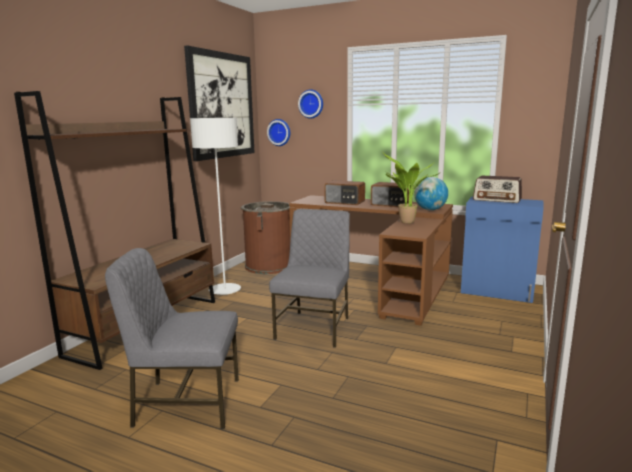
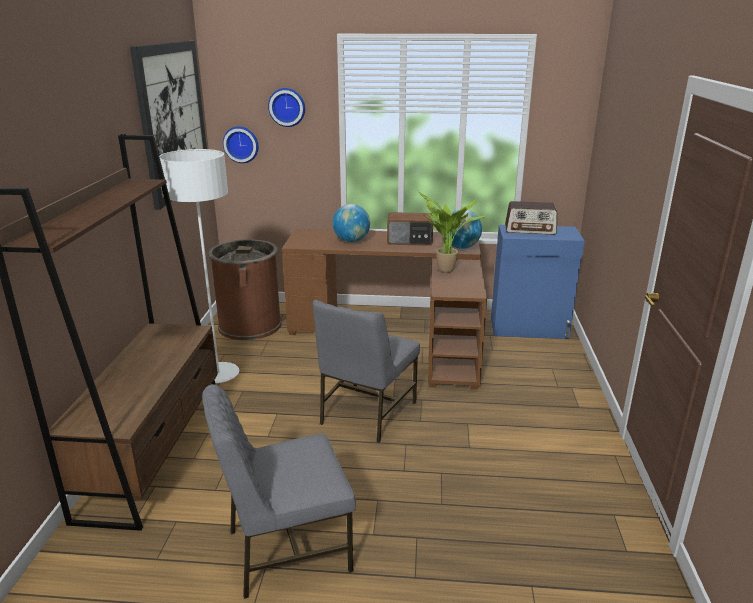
camera: 20 degrees left, 10 degrees up
(314, 327) = (366, 413): grey chair -> grey chair turned 150 degrees counterclockwise
(344, 202) = (351, 241): radio -> globe

